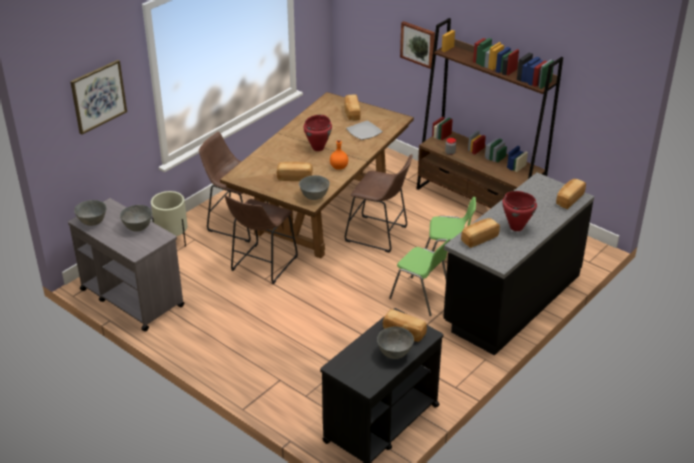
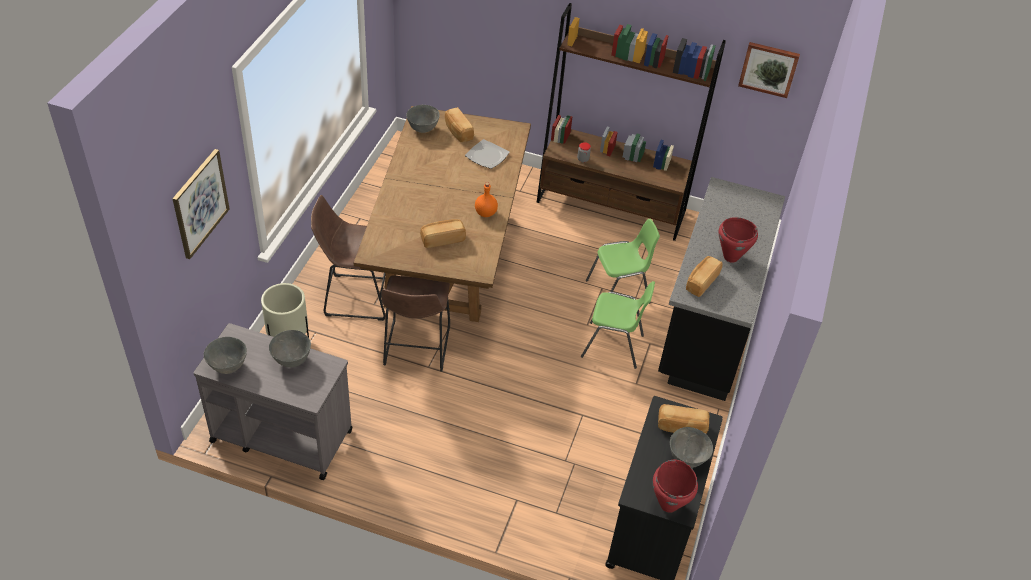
camera: 25 degrees left, 10 degrees up
(314, 197) = (480, 262): grey bowl -> grey bowl (422, 129)
(318, 148) = (446, 190): red cooking pot -> red cooking pot (669, 504)
(379, 235) = (527, 274): brown stool -> none
(418, 44) = (521, 34): picture -> picture (768, 69)
(569, 199) = (763, 207): bread -> none

